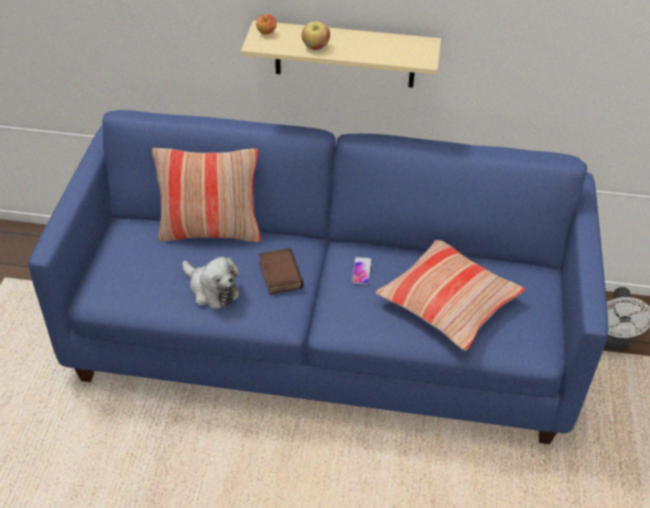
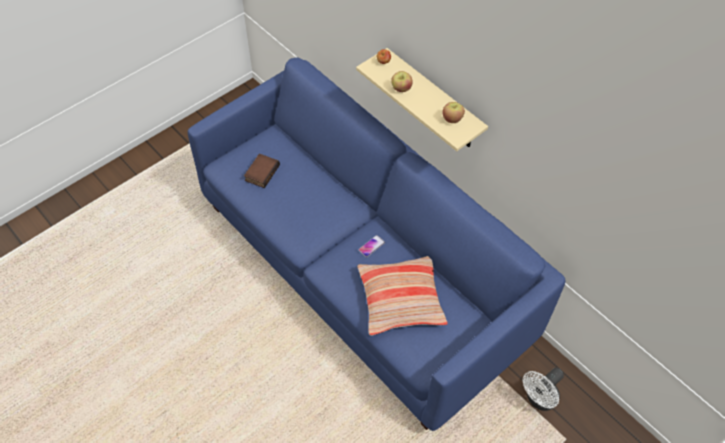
camera: 40 degrees right, 10 degrees up
(210, 231) = (314, 165): pillow -> none
(211, 290) = (280, 203): plush toy -> none
(278, 274) = (324, 217): book -> book (261, 172)
(400, 48) = (452, 119): none -> apple

